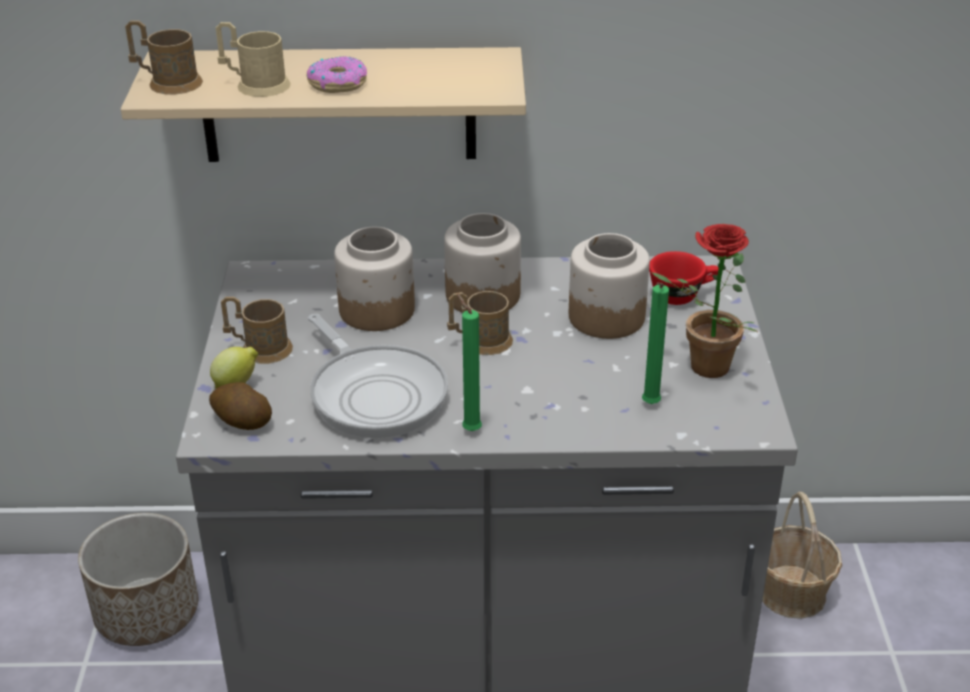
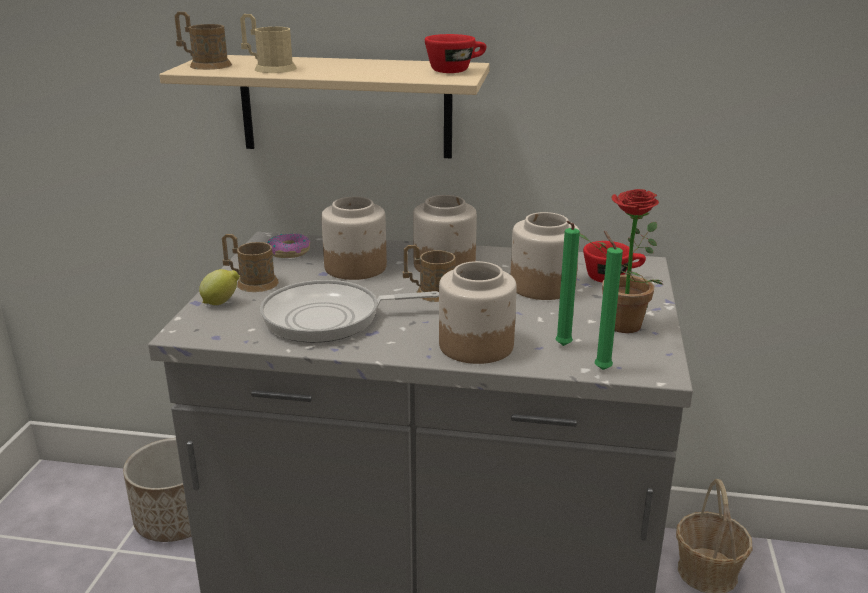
camera: 10 degrees right, 10 degrees down
(241, 422) = (212, 326): potato -> none
(338, 83) = (333, 70): donut -> donut (289, 252)
(375, 394) = (329, 318): frying pan -> frying pan turned 105 degrees clockwise
(469, 429) = (398, 348): green candle -> green candle (600, 368)
(488, 71) = (456, 70): none -> red cup
(555, 416) = (476, 346): none -> jar

